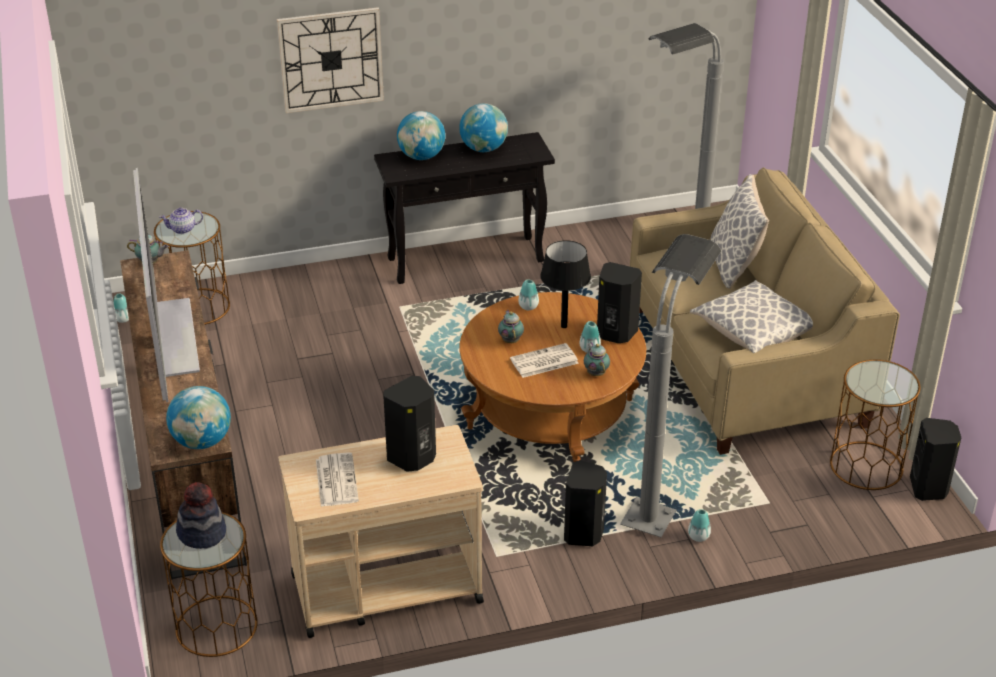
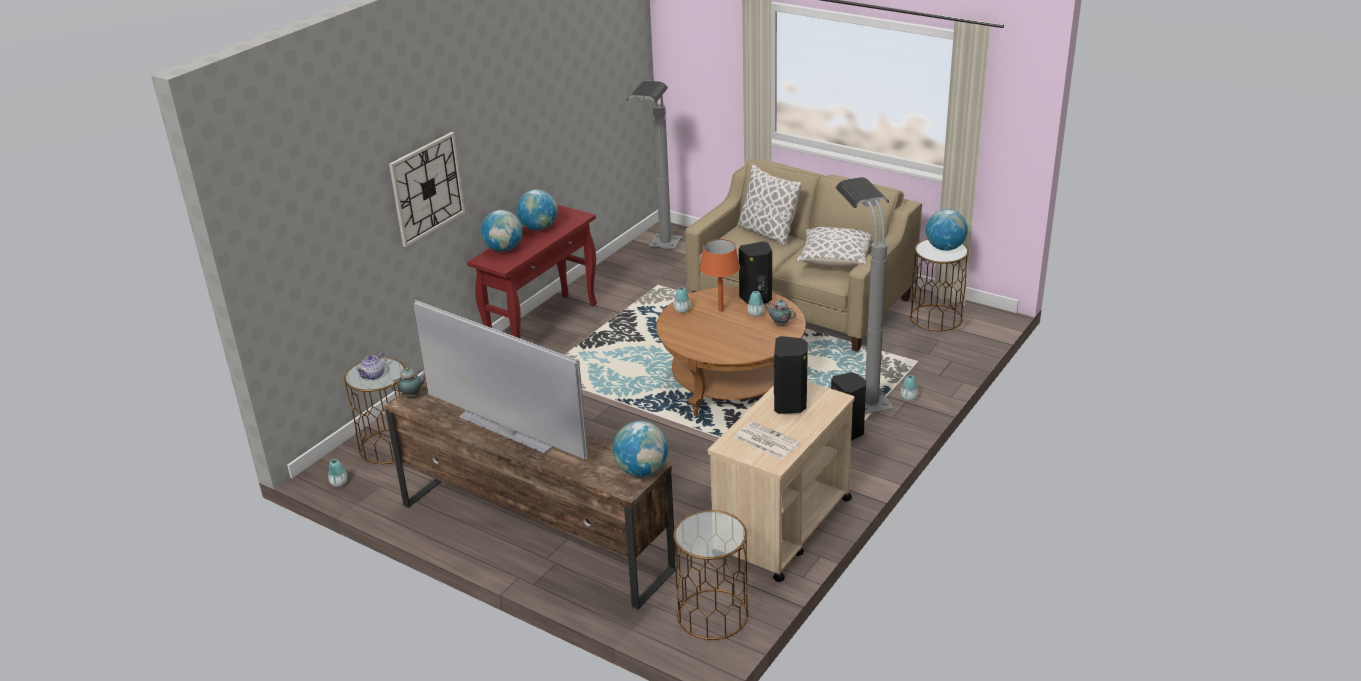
camera: 40 degrees left, 5 degrees down
(202, 533) = (704, 530): hat -> none
(466, 259) = (543, 326): black console table -> red console table
(510, 340) = (702, 332): teapot -> none
(543, 362) = (740, 333): newspaper -> none
(563, 326) = (720, 310): black table lamp -> orange table lamp
(888, 382) = (945, 248): none -> globe
(929, 488) = (980, 312): black speaker -> none

